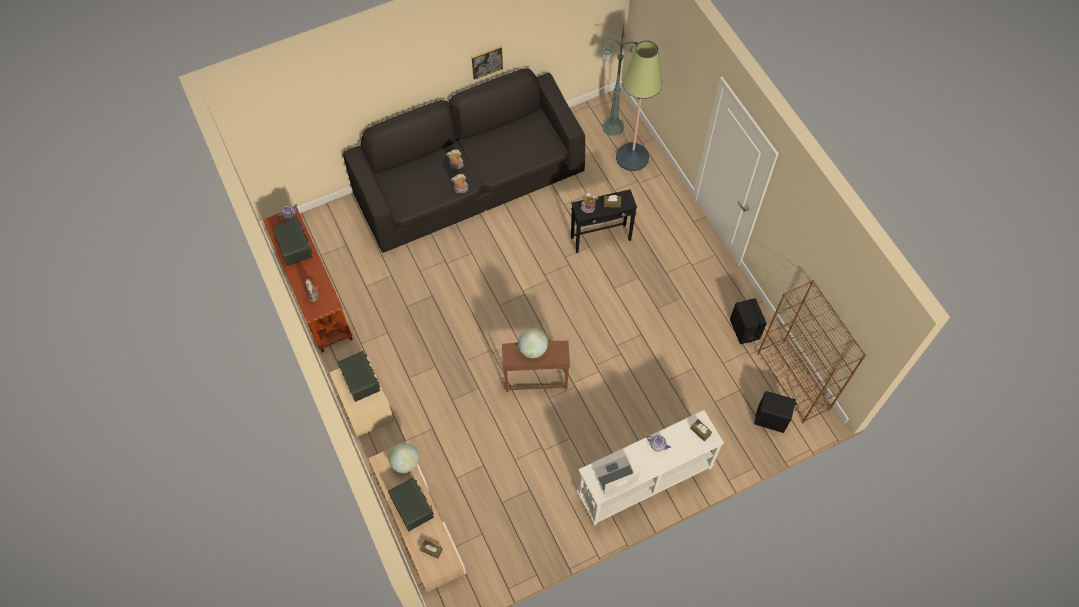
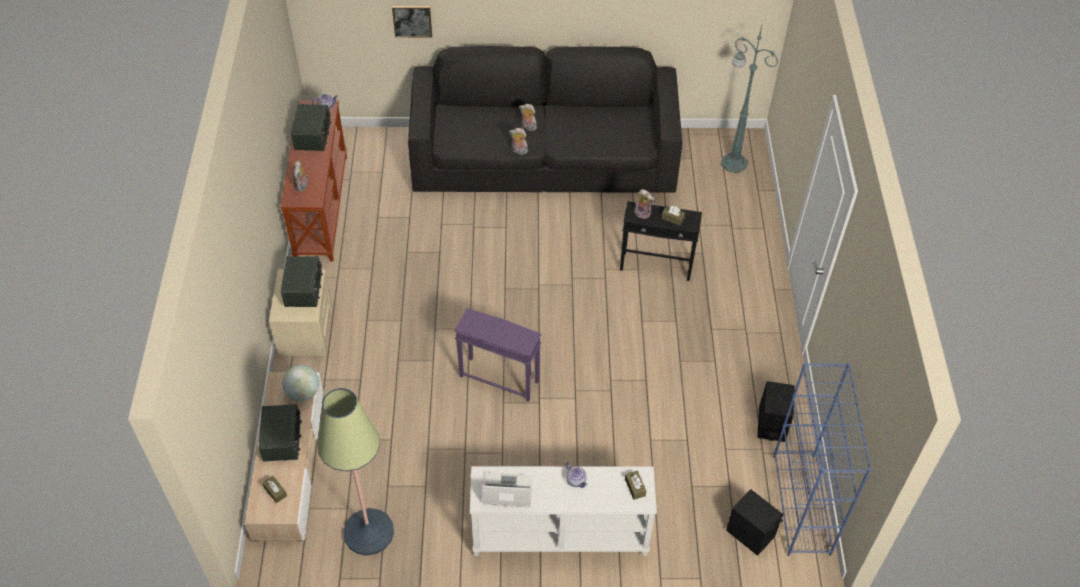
camera: 25 degrees right, 10 degrees down
(487, 62) = (600, 22): picture -> picture (412, 20)
(533, 349) = (497, 327): globe -> none
(535, 380) = (499, 378): brown side table -> purple side table
(632, 157) = (738, 200): floor lamp -> floor lamp (368, 532)
(793, 381) = (801, 505): brown bookcase -> blue bookcase

